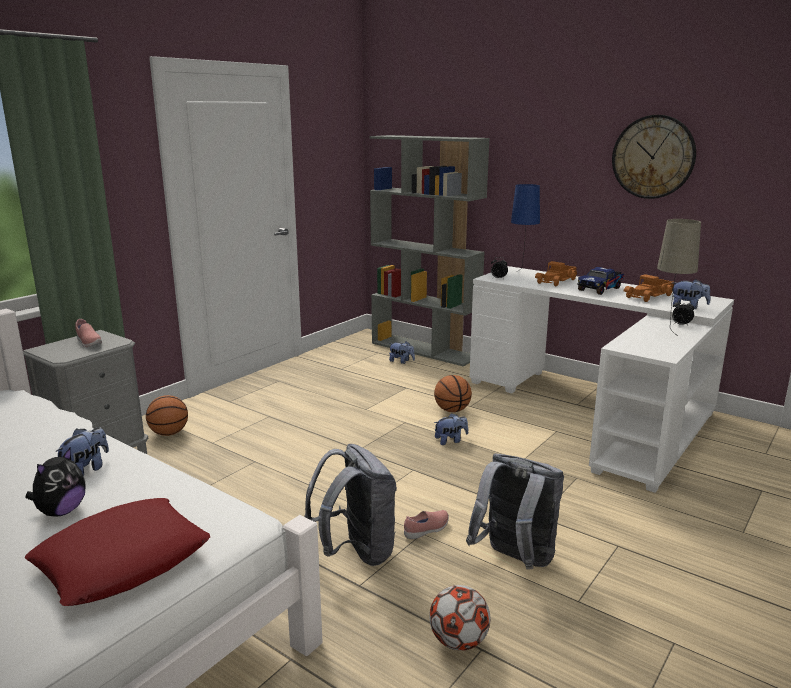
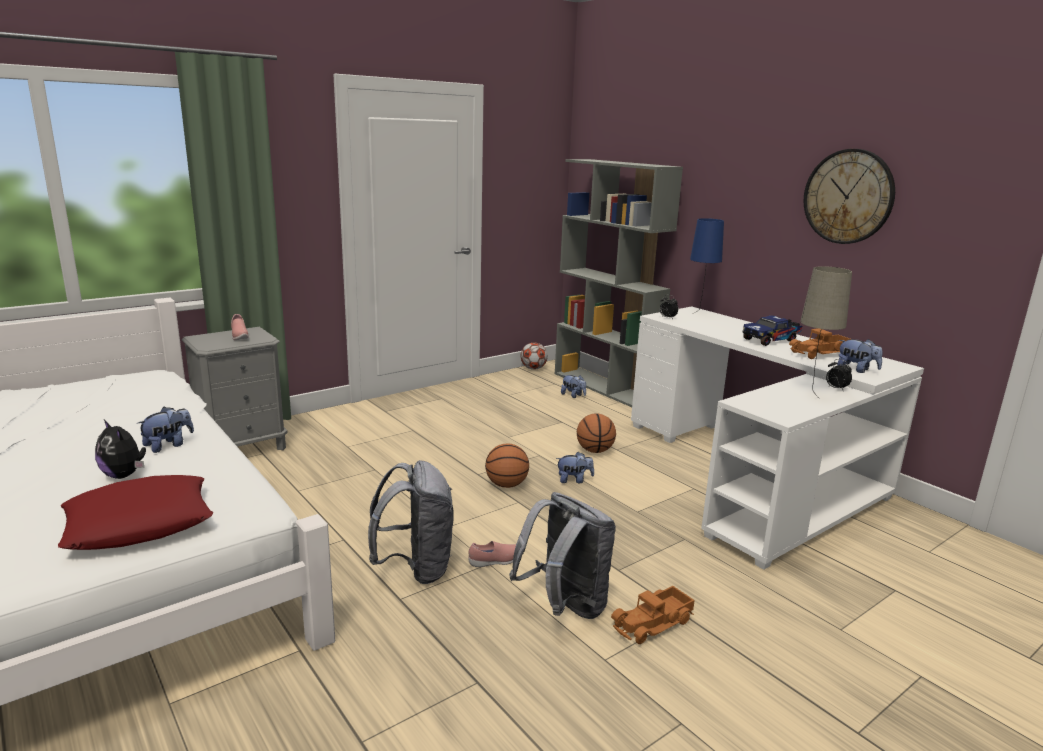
camera: 15 degrees right, 0 degrees up
(61, 511) = (124, 475): plush toy -> plush toy turned 90 degrees clockwise
(169, 433) = (315, 432): basketball -> basketball (506, 485)
(458, 641) = (460, 670): football -> football (533, 368)
(557, 281) = (730, 327): toy truck -> toy truck (654, 623)

